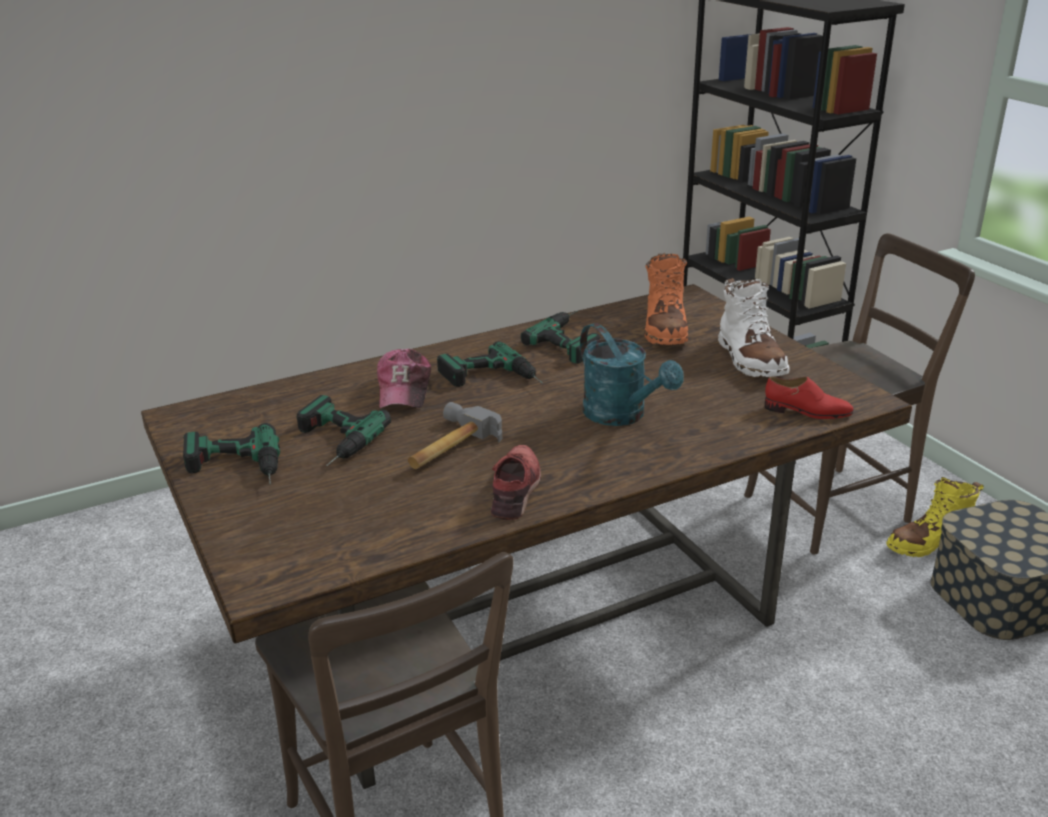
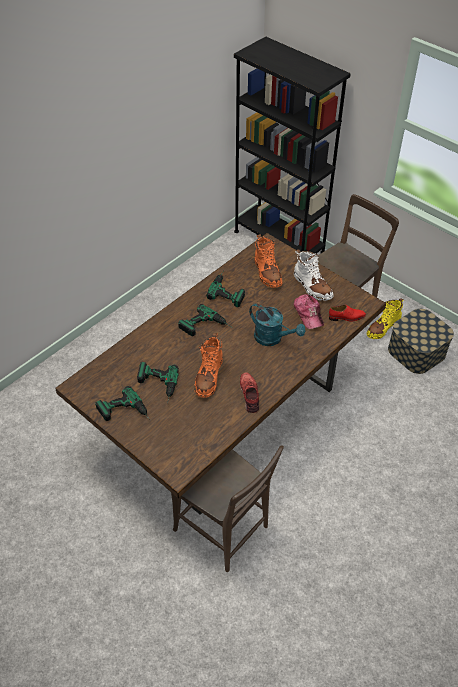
camera: 20 degrees left, 20 degrees up
(404, 390) = (170, 344): cap -> cap (308, 314)
(447, 447) = (209, 376): hammer -> orange boot

